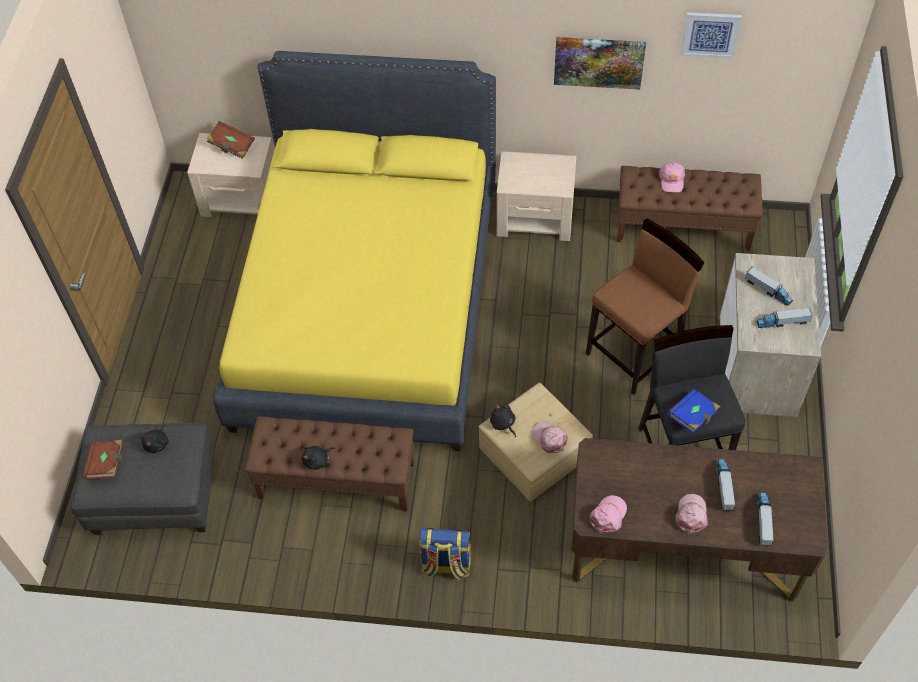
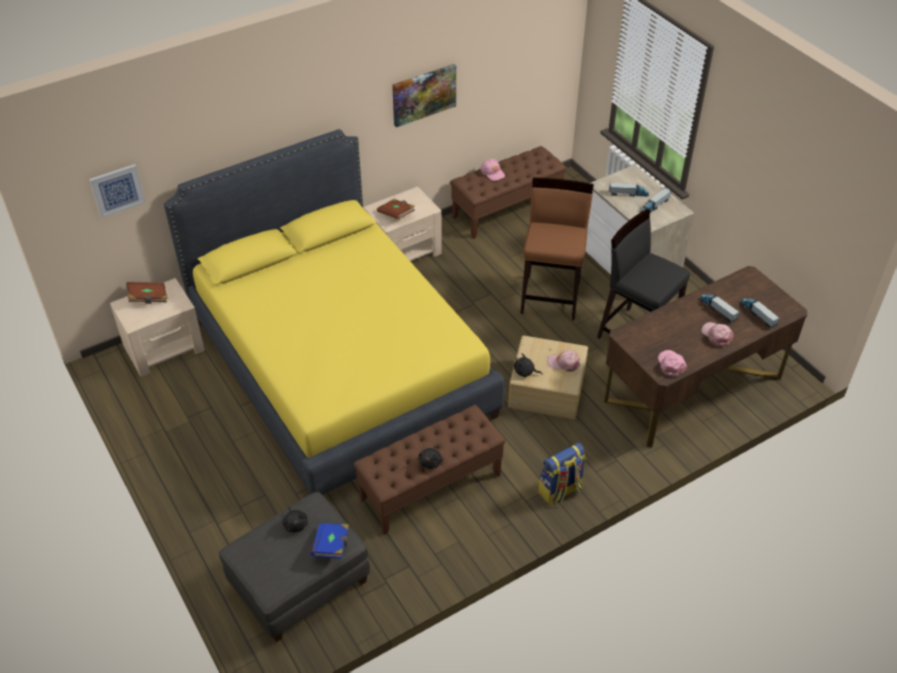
camera: 40 degrees left, 10 degrees down
(107, 464) = (268, 562): brown book -> brown book (396, 214)
(692, 416) = (659, 283): blue book -> blue book (332, 546)
(710, 34) = (495, 40): picture -> picture (117, 190)

